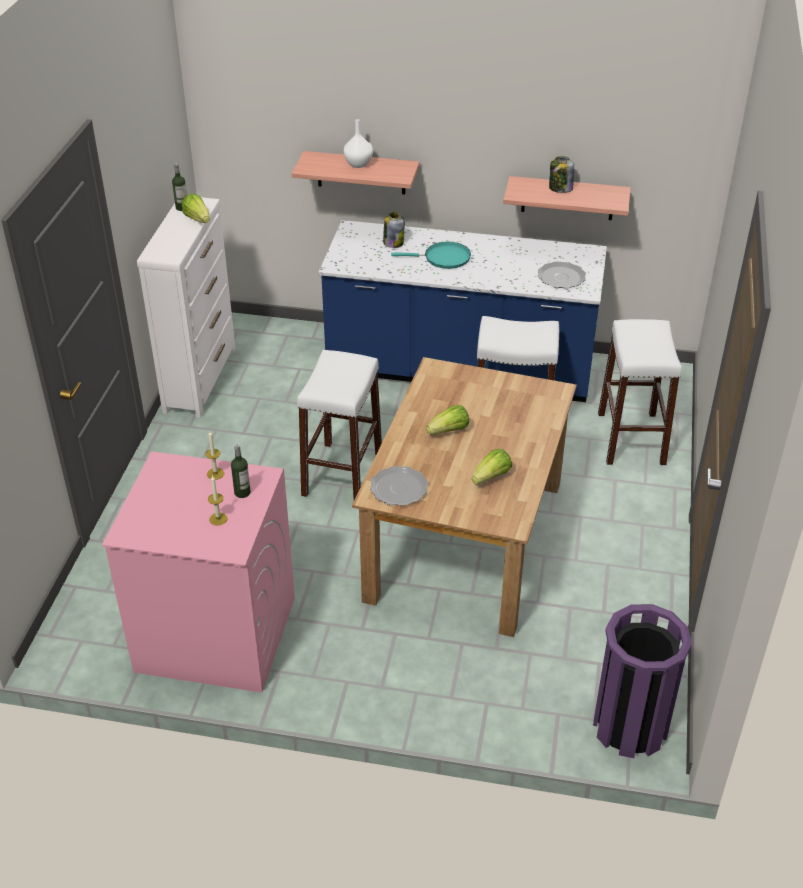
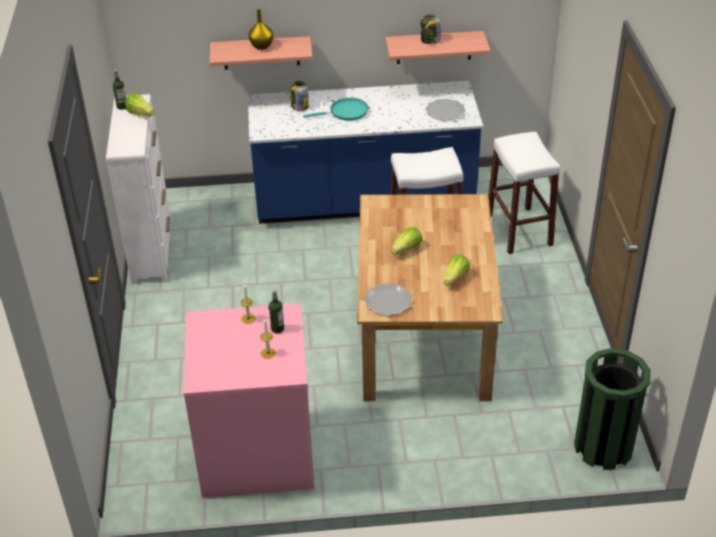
camera: 15 degrees left, 0 degrees up
(342, 473) = (304, 303): white stool -> none
(357, 164) = (261, 46): white vase -> yellow vase
(630, 726) = (603, 447): purple trash can -> green trash can

